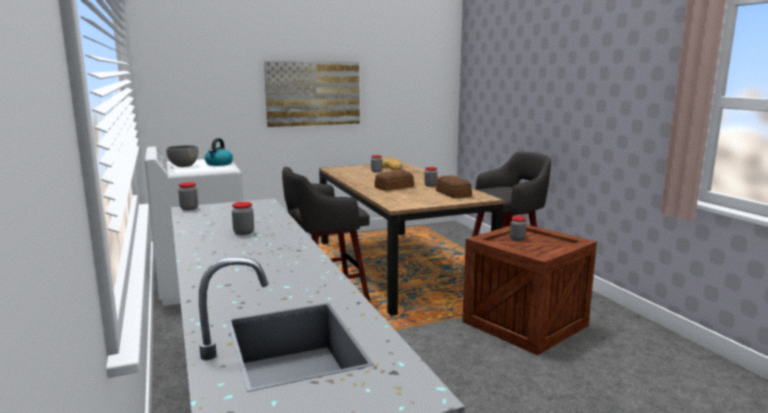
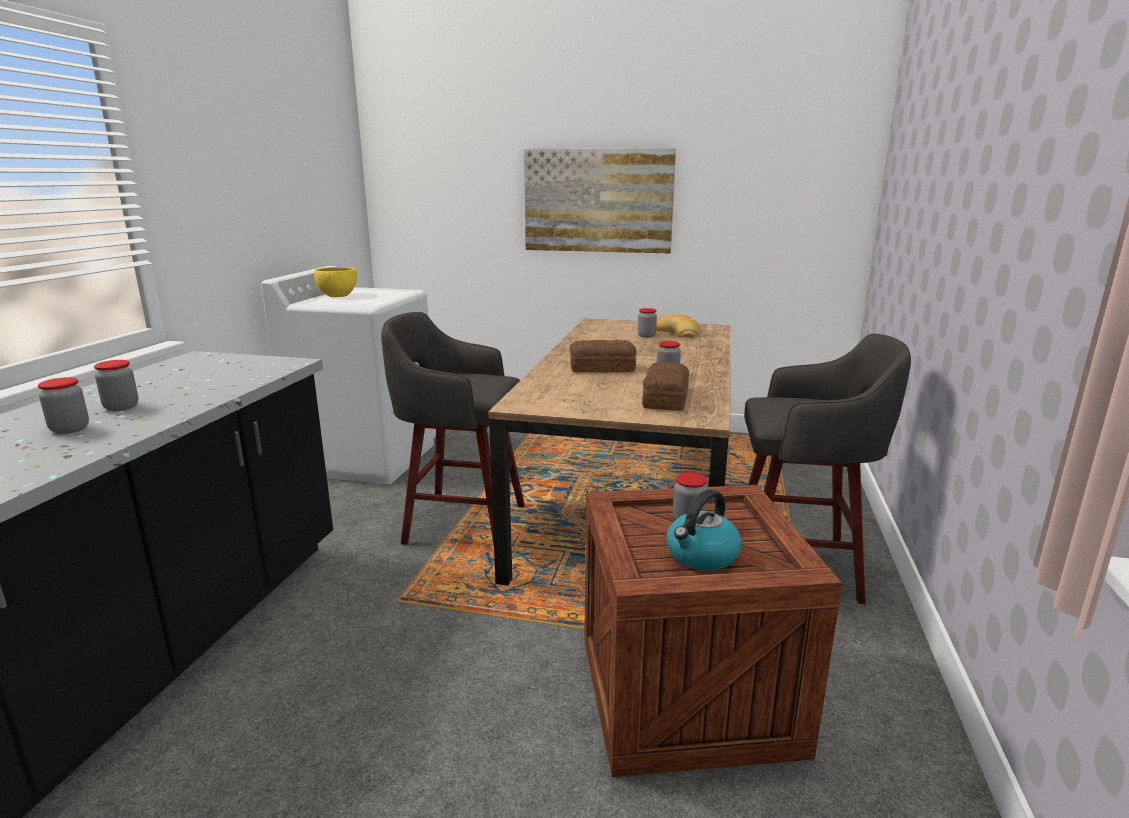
camera: 35 degrees right, 5 degrees up
(184, 166) = (338, 296): grey bowl -> yellow bowl
(189, 208) = (198, 356): jar -> jar (70, 429)
(219, 164) = (379, 298): kettle -> kettle (701, 556)

